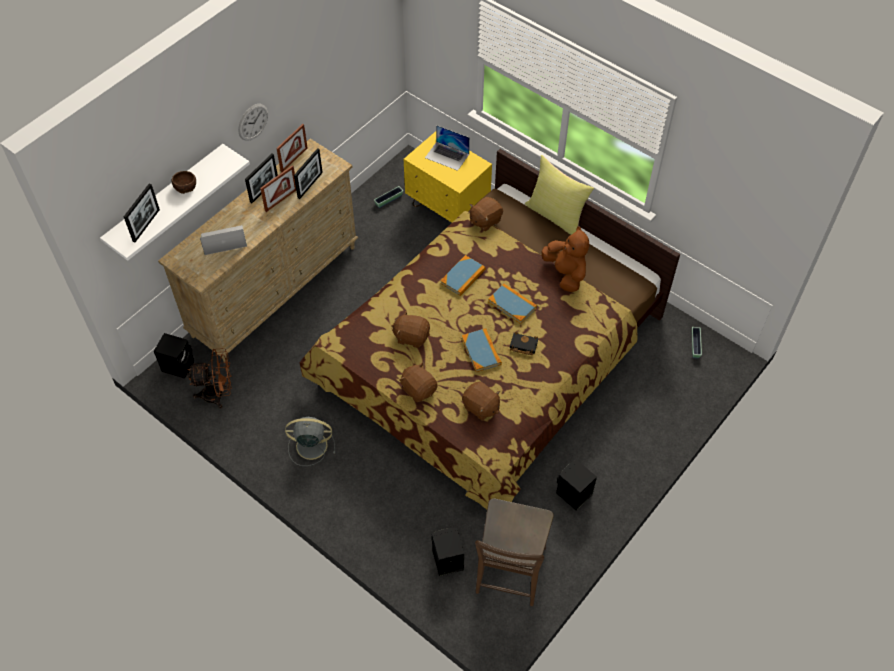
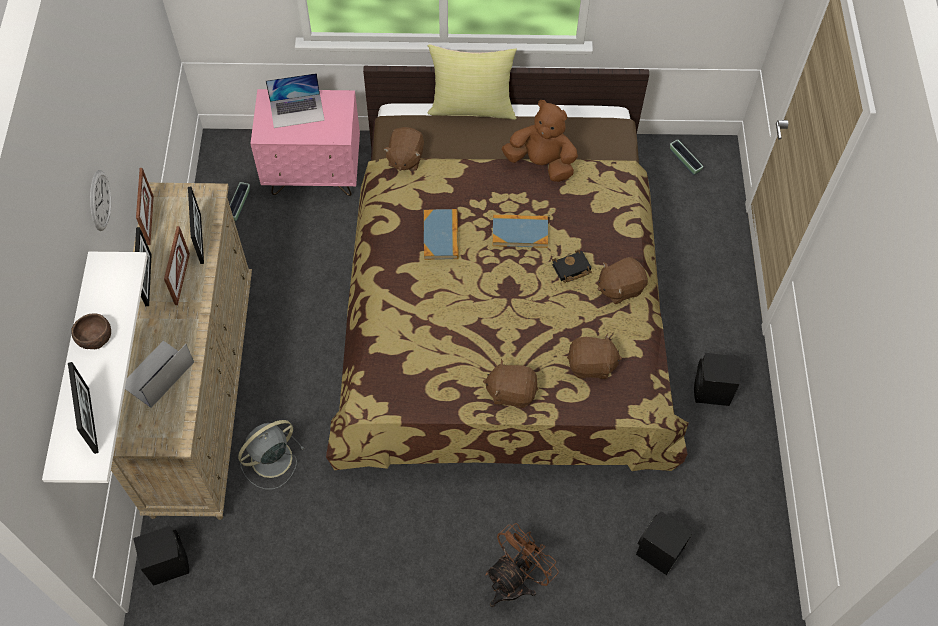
camera: 40 degrees left, 5 degrees up
(218, 394) = (248, 561): brown fan -> brown fan (515, 581)
(310, 446) = (407, 541): grey fan -> grey fan (270, 459)
(411, 336) = (449, 339): brown plush toy -> brown plush toy (620, 288)
(448, 209) = (314, 174): yellow nightstand -> pink nightstand
(481, 351) = (536, 304): book -> none
(509, 574) = (728, 519): brown chair -> none

